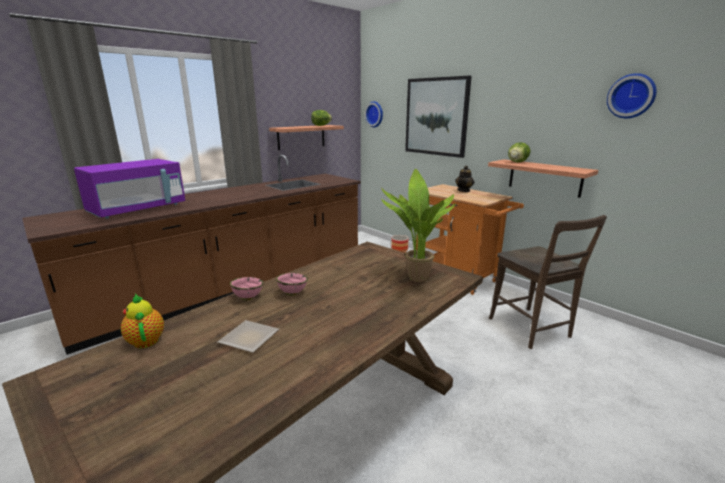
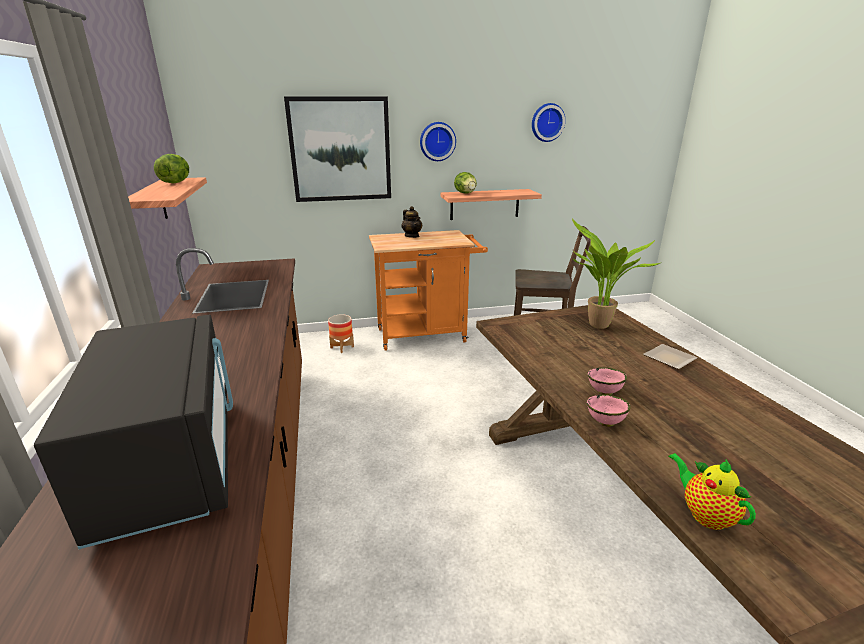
camera: 60 degrees left, 5 degrees up
(138, 209) = (172, 461): purple microwave -> black microwave
(146, 340) = (704, 514): teapot -> teapot turned 60 degrees clockwise
(251, 338) = (707, 434): plate -> plate (668, 358)
(375, 114) = (216, 151): wall clock -> wall clock (437, 141)

